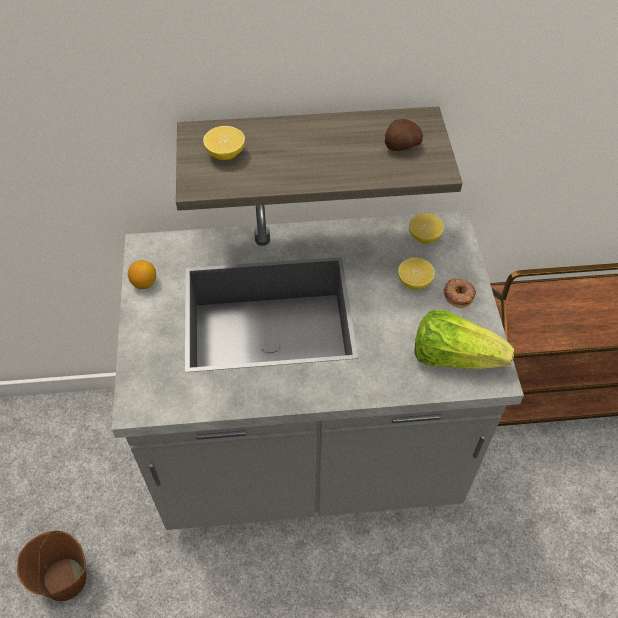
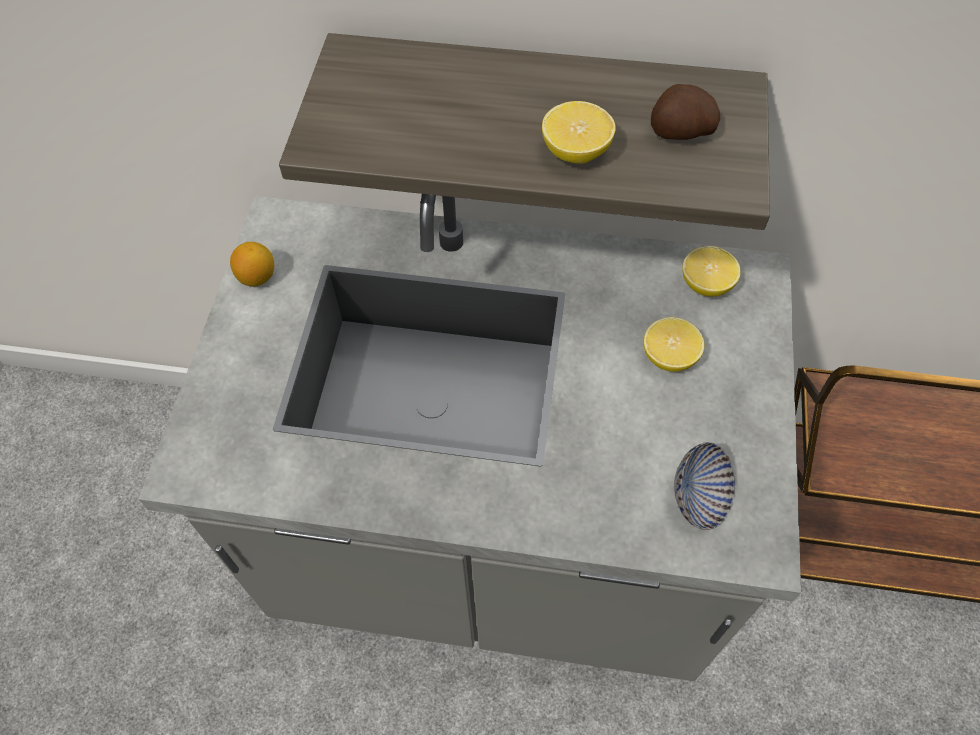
camera: 15 degrees right, 5 degrees up
(66, 579) = (129, 647): brown bucket -> none
(225, 154) = (384, 98): lemon -> lemon (575, 152)
(453, 357) = (699, 498): lettuce -> bowl
(459, 294) = (737, 393): donut -> none

